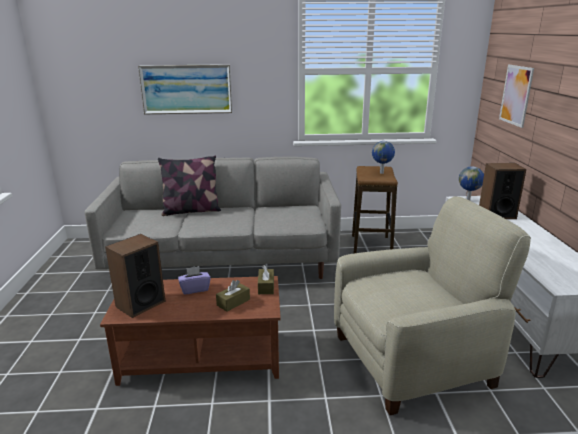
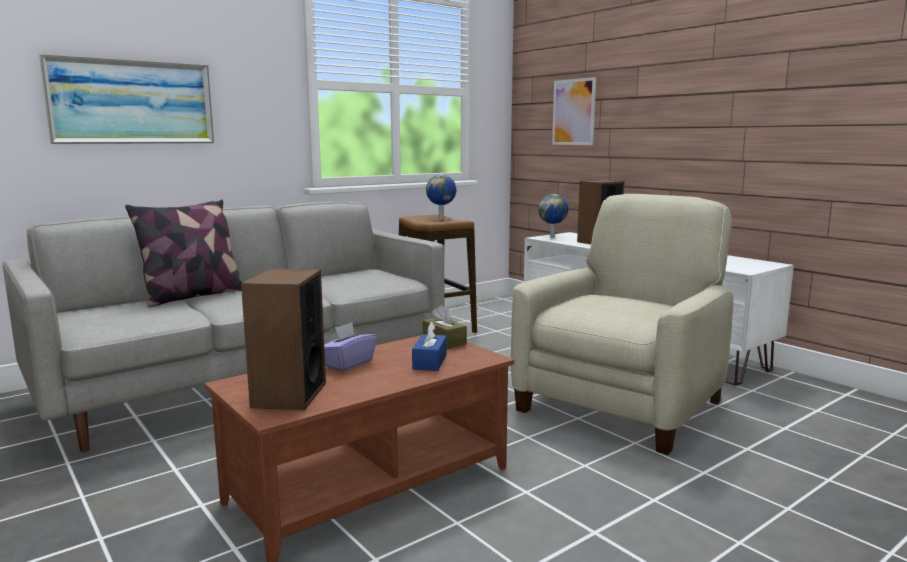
camera: 35 degrees left, 10 degrees down
(233, 302) = (429, 362): brown tissue box -> blue tissue box

